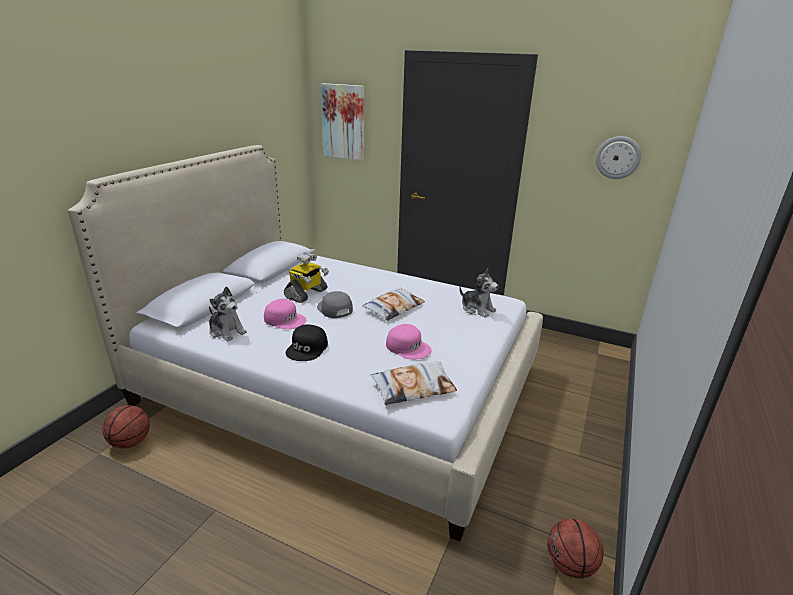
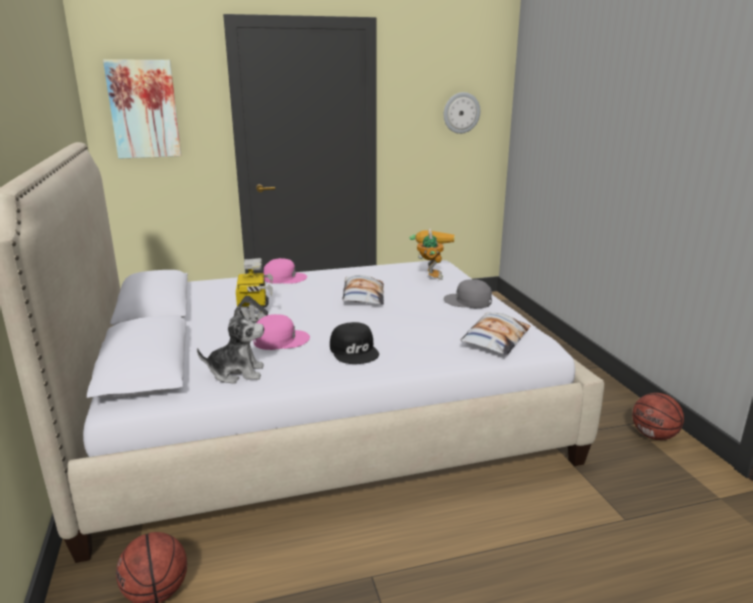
camera: 40 degrees left, 5 degrees down
(334, 309) = (311, 314): grey cap -> grey cap (468, 301)
(408, 347) = (438, 315): pink cap -> pink cap (284, 278)
(477, 309) = (430, 274): plush toy -> toy robot

